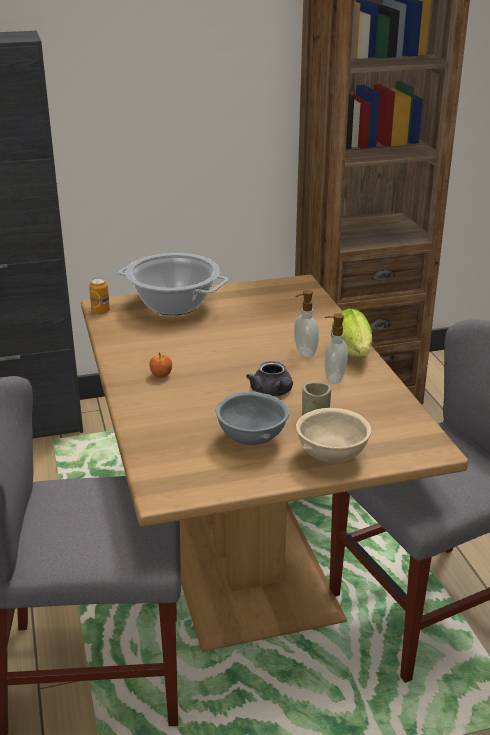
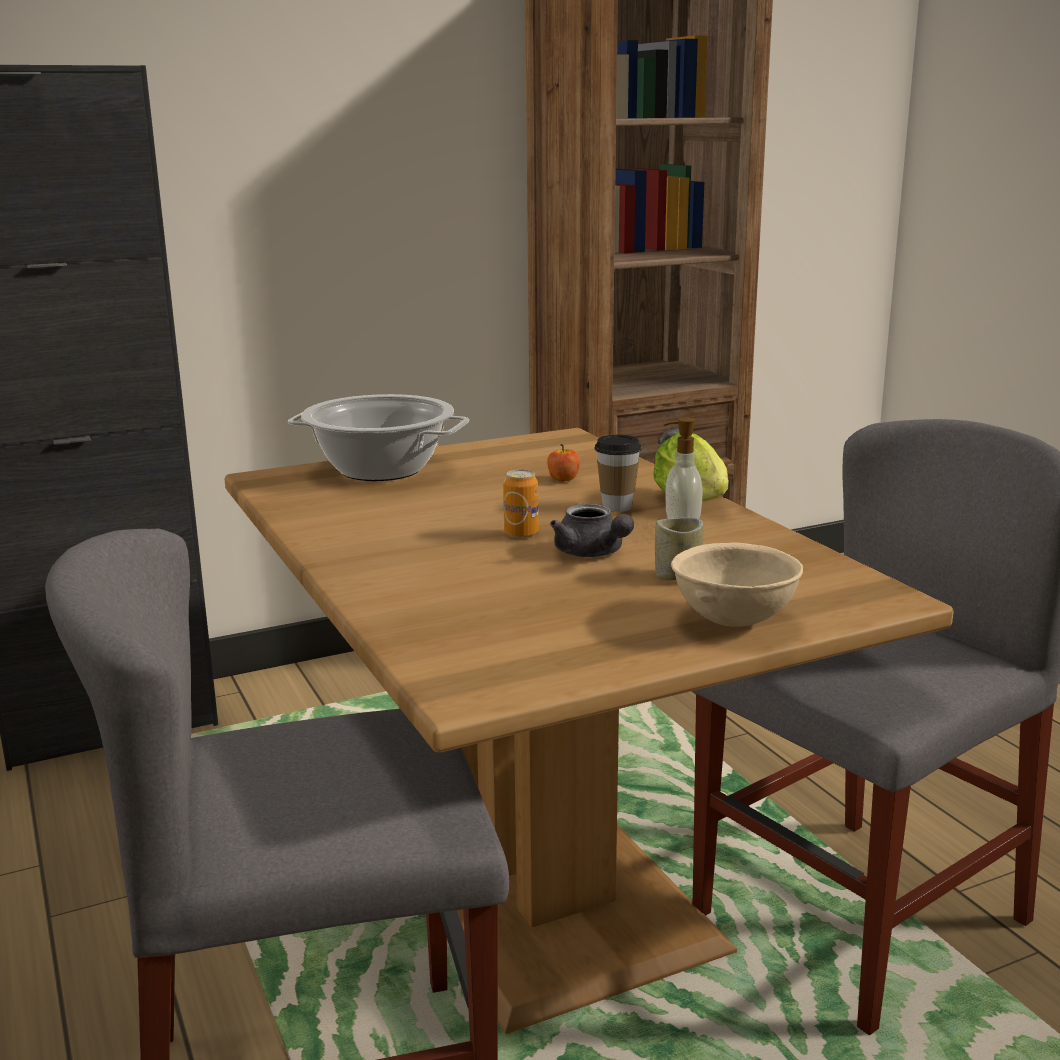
camera: 10 degrees left, 10 degrees down
(100, 311) = (262, 484): can -> can (521, 534)
(161, 375) = (395, 547): apple -> apple (563, 479)
(253, 439) = (589, 610): grey bowl -> none
(304, 352) = (617, 506): soap dispenser -> cup

